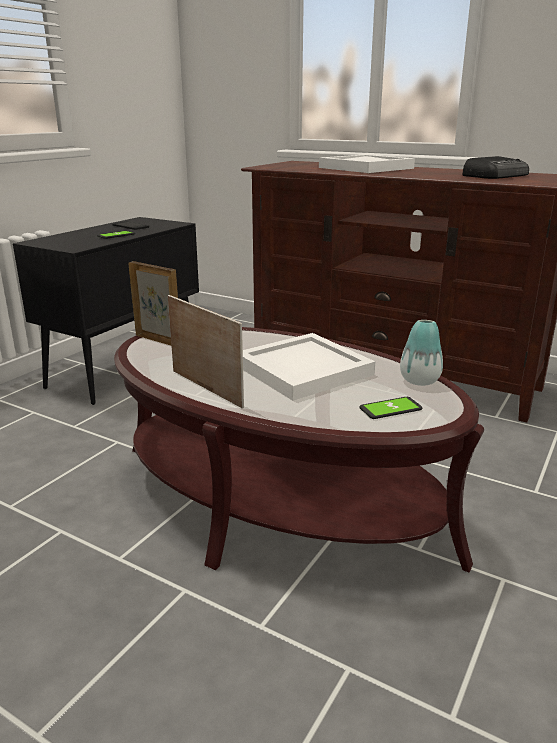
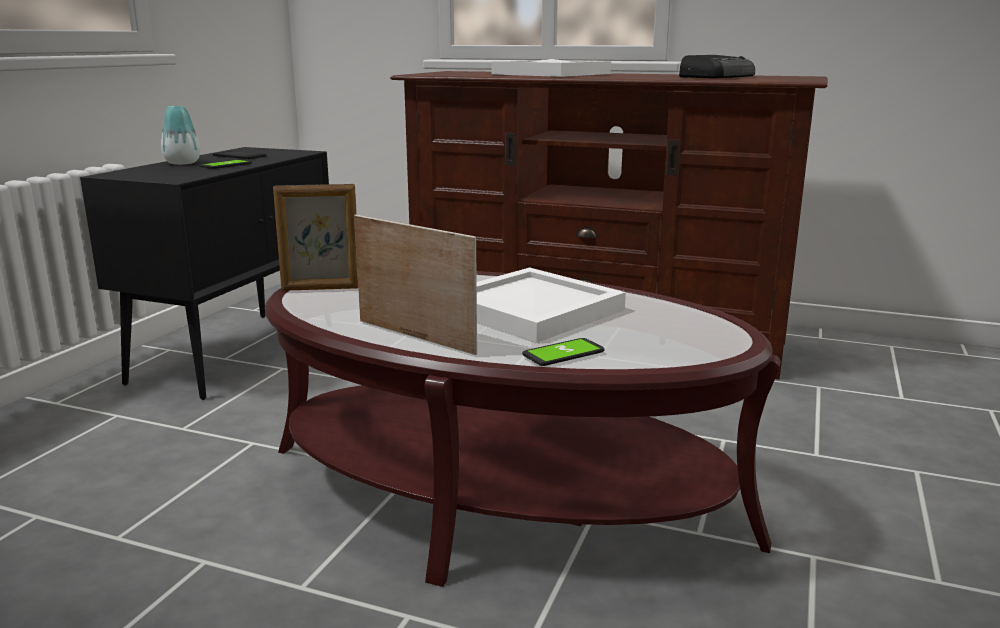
camera: 10 degrees left, 5 degrees down
(158, 340) = (321, 288): picture frame -> picture frame turned 150 degrees clockwise
(390, 409) = (664, 343): phone -> phone (563, 353)
(419, 380) = (684, 312): vase -> vase (182, 163)

